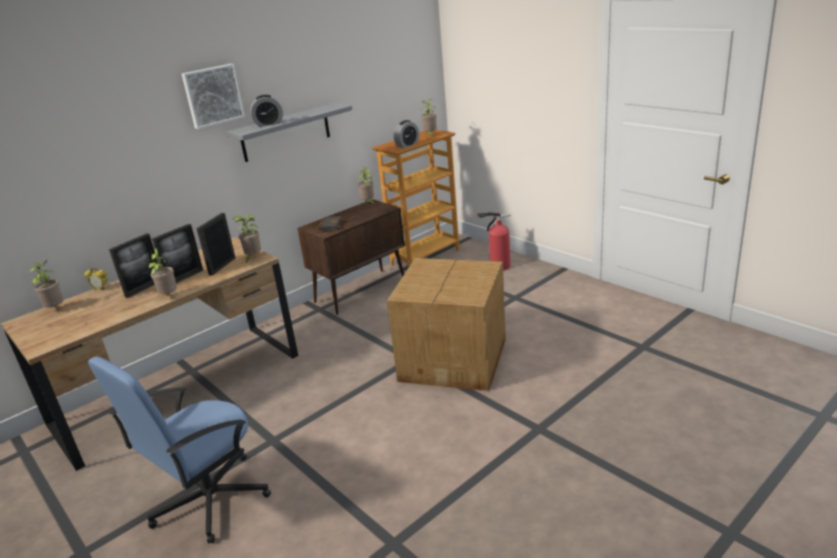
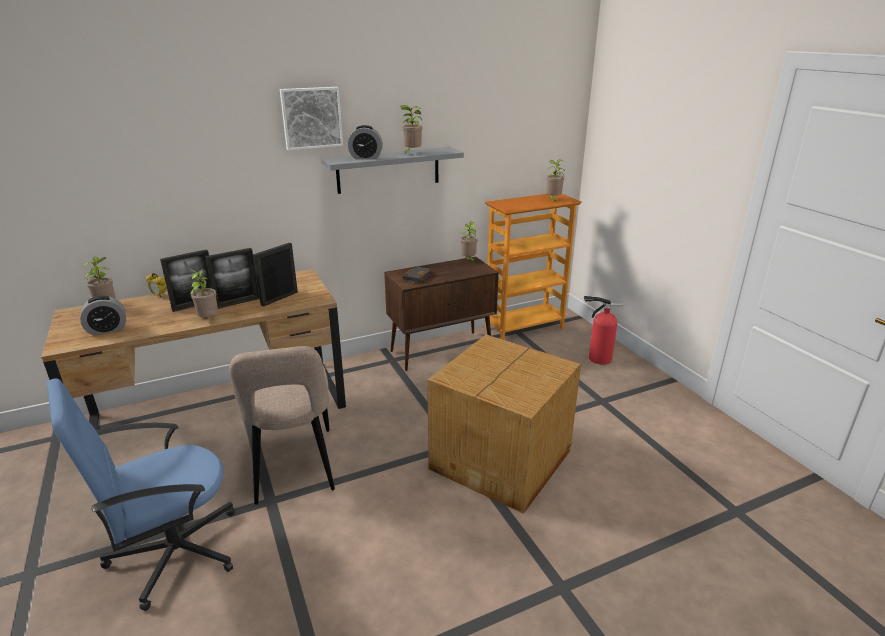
camera: 15 degrees right, 0 degrees up
(253, 258) = (313, 296): potted plant -> potted plant (411, 153)
(279, 412) = (294, 468): none -> beige chair
(407, 145) = (522, 206): alarm clock -> alarm clock (107, 330)

